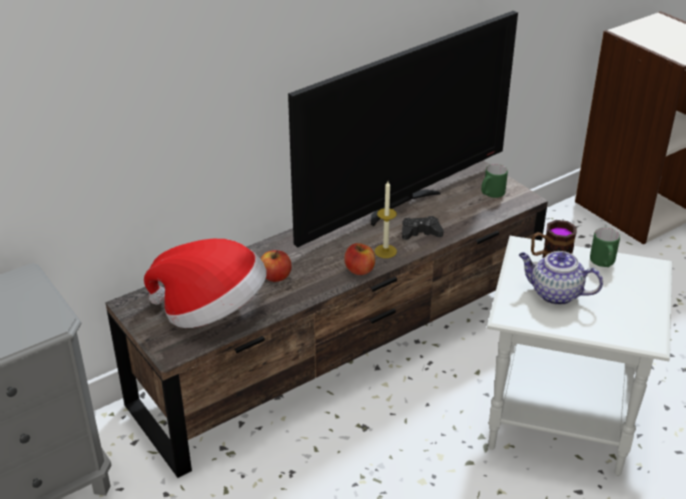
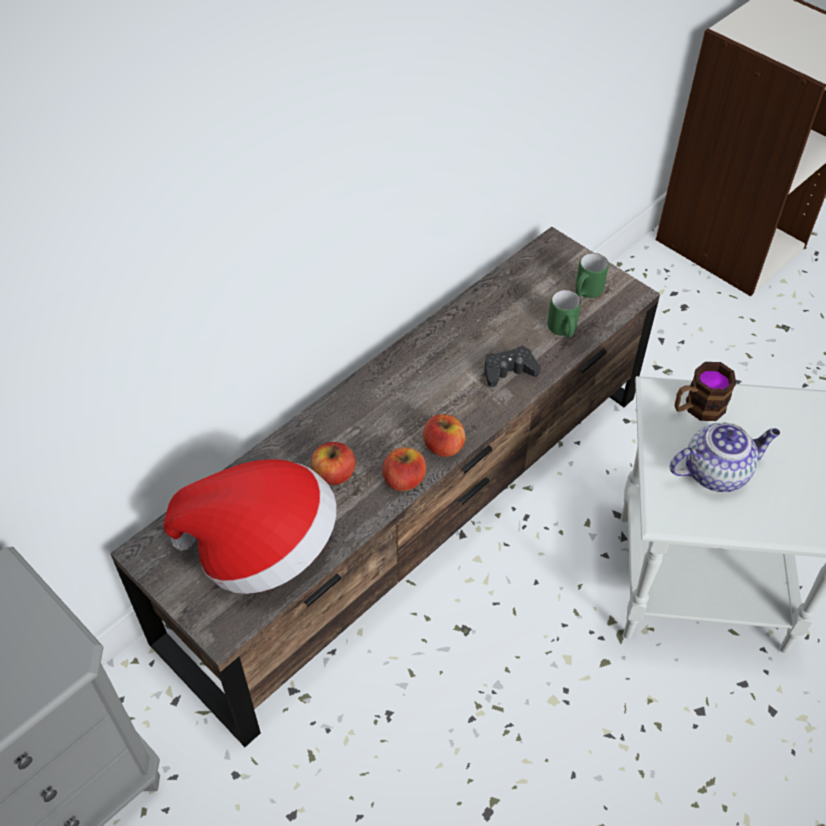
camera: 10 degrees left, 15 degrees up
(325, 285) = (404, 480): none -> apple
(385, 251) = (470, 409): candle -> none
(401, 204) = (472, 325): television -> none
(554, 294) = (717, 471): teapot -> teapot turned 150 degrees clockwise
(603, 263) = (766, 410): green mug -> green mug (563, 330)

